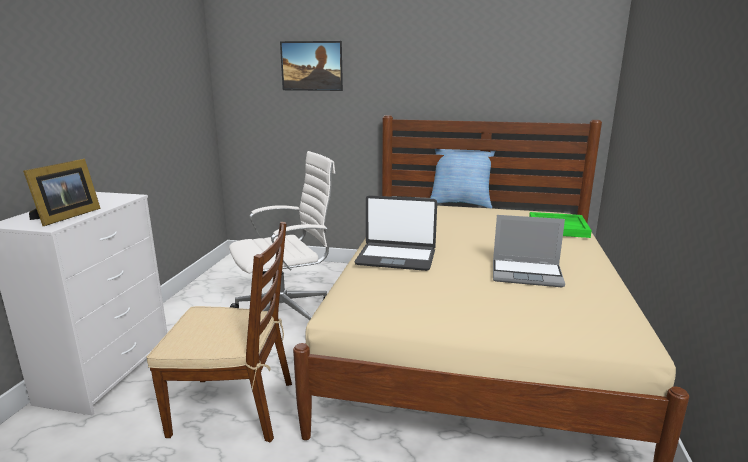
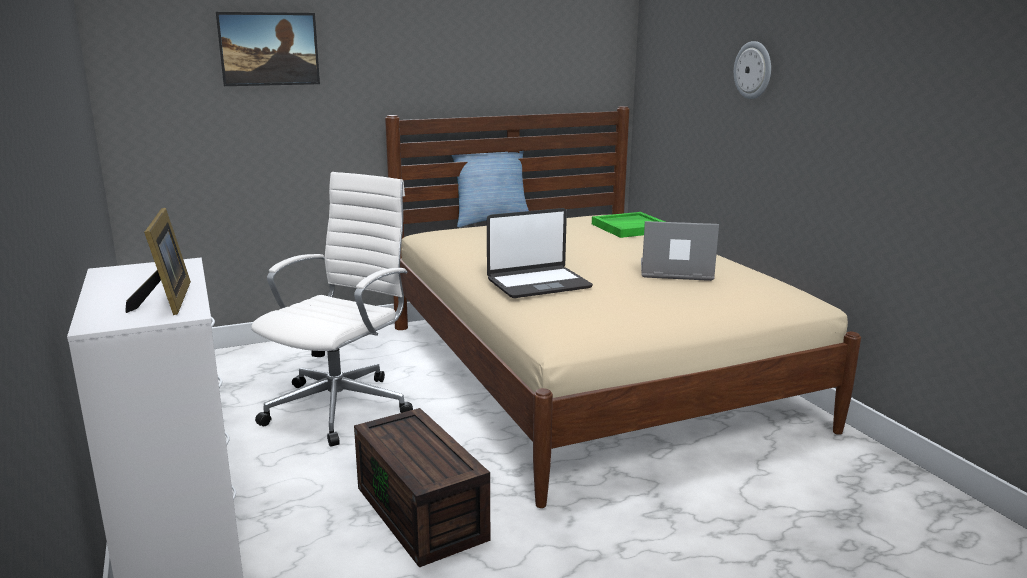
camera: 35 degrees left, 0 degrees up
(235, 407) = (424, 513): brown chair -> brown storage box
(527, 274) = (675, 272): laptop -> laptop turned 150 degrees counterclockwise
(676, 86) = (753, 70): none -> wall clock

